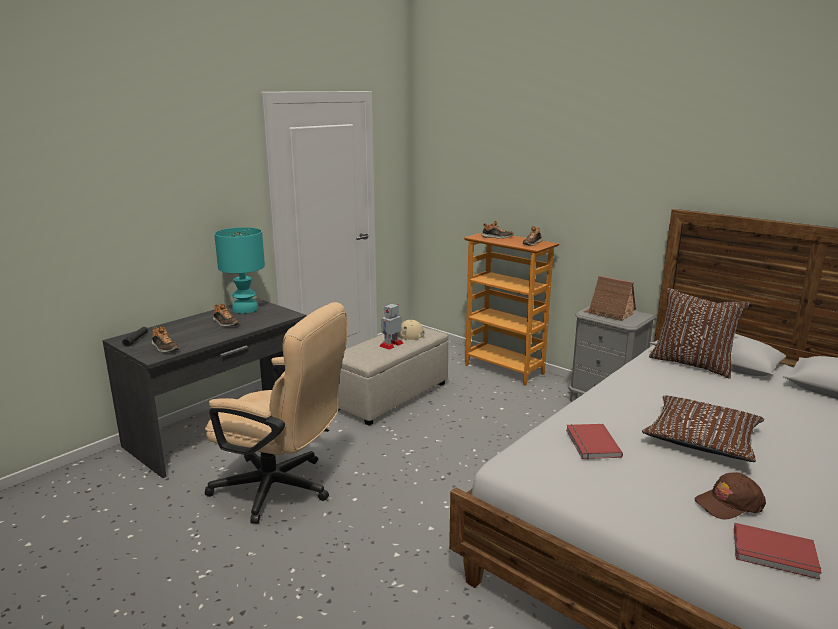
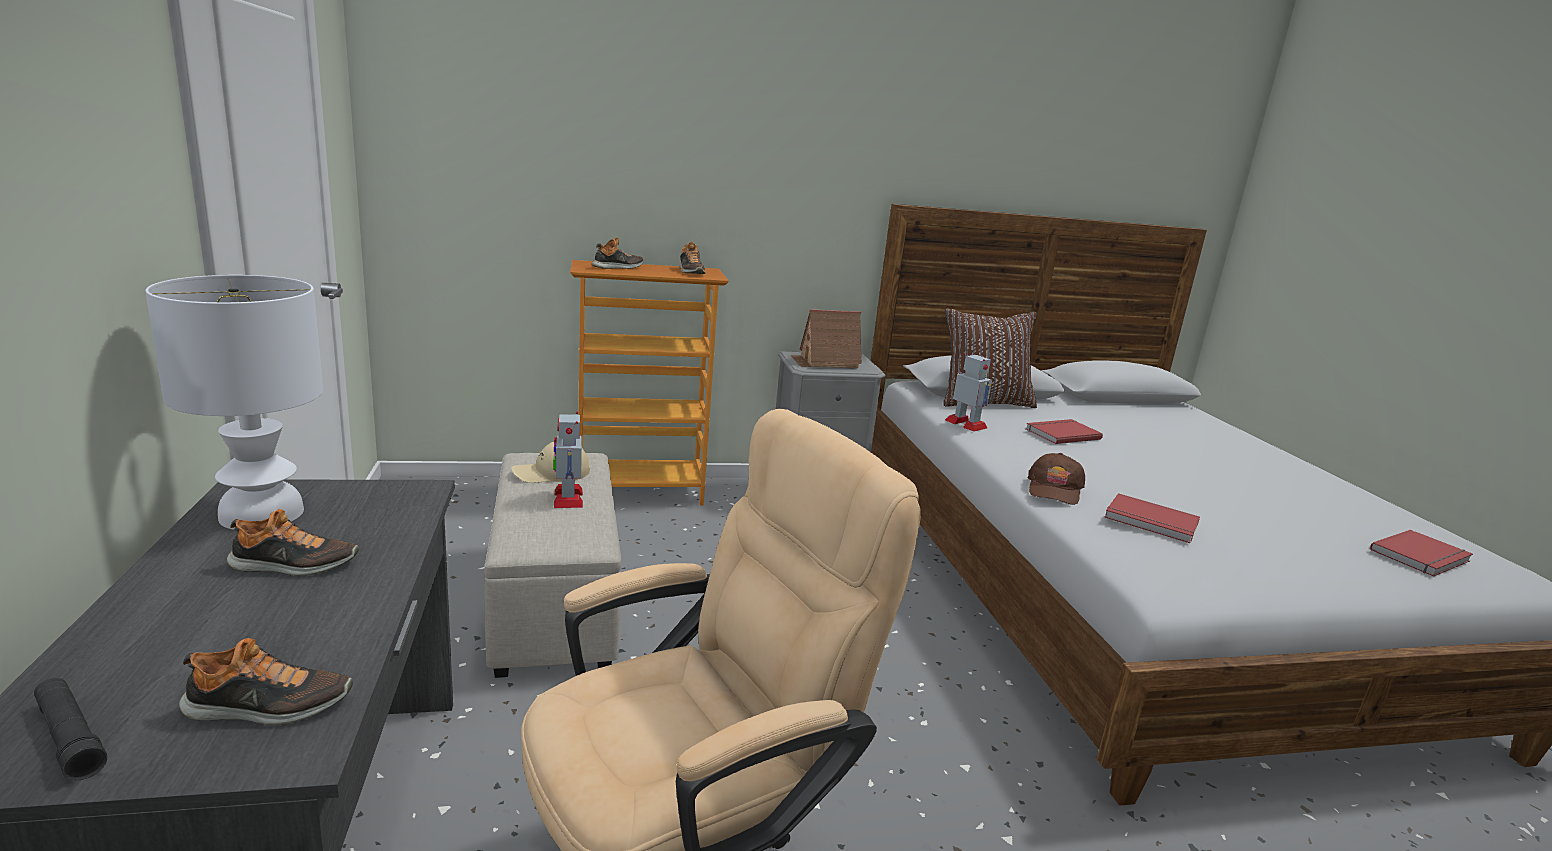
camera: 55 degrees left, 0 degrees up
(245, 309) = (260, 513): turquoise table lamp -> white table lamp
(634, 370) = (966, 424): none -> toy robot
(695, 395) = (1061, 433): none -> red book
(702, 438) = (1165, 475): brown pillow -> none
(729, 503) = (1314, 529): brown cap -> brown cap (1054, 489)

